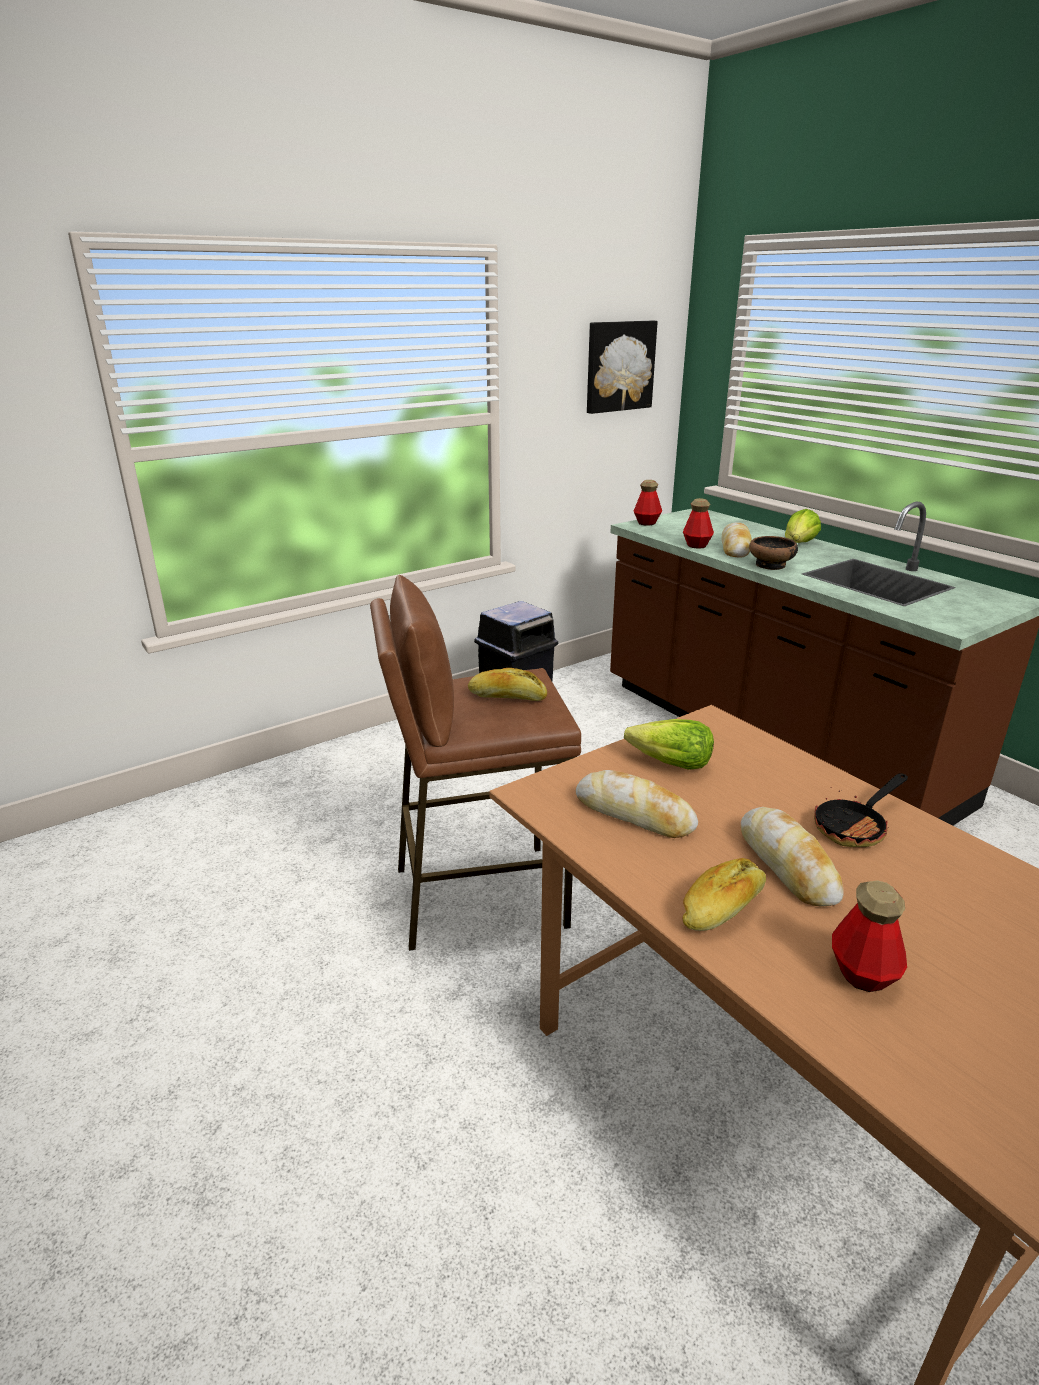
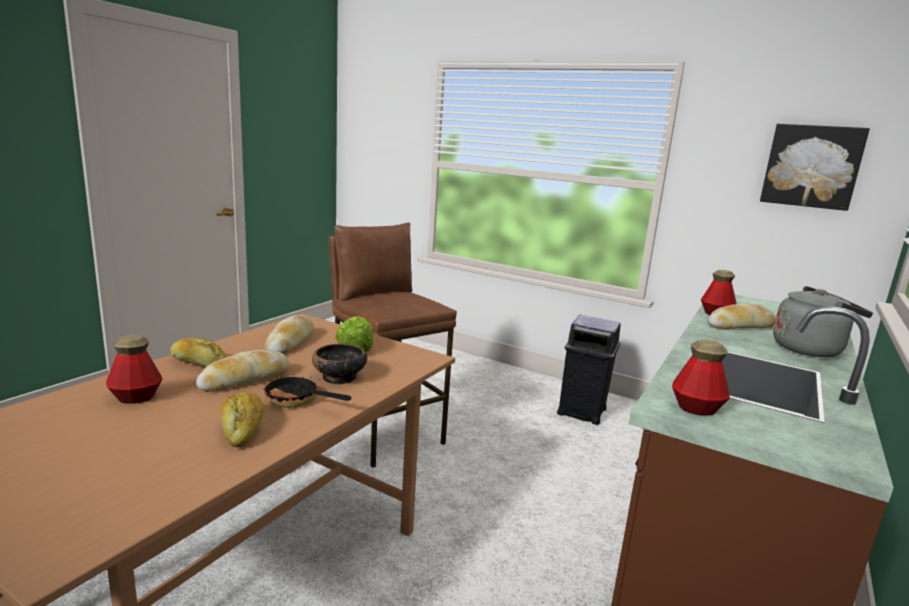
camera: 65 degrees right, 10 degrees down
(507, 697) = (399, 302): bread -> bread (243, 428)
(647, 523) = (743, 299): bottle -> bottle (696, 408)
(771, 565) = (714, 337): bowl -> bowl (339, 377)
(798, 545) = (810, 349): lettuce -> grey kettle

